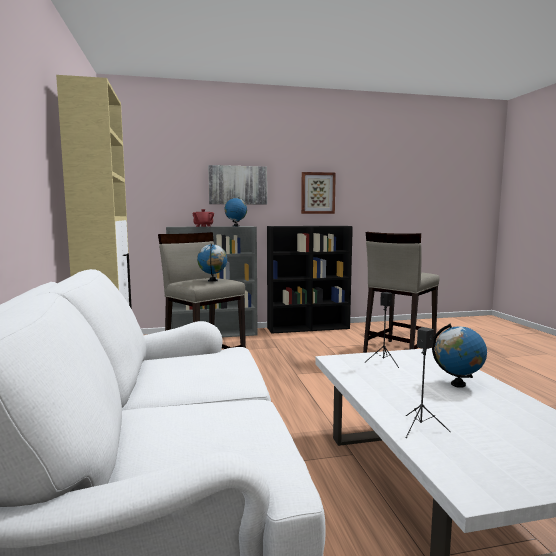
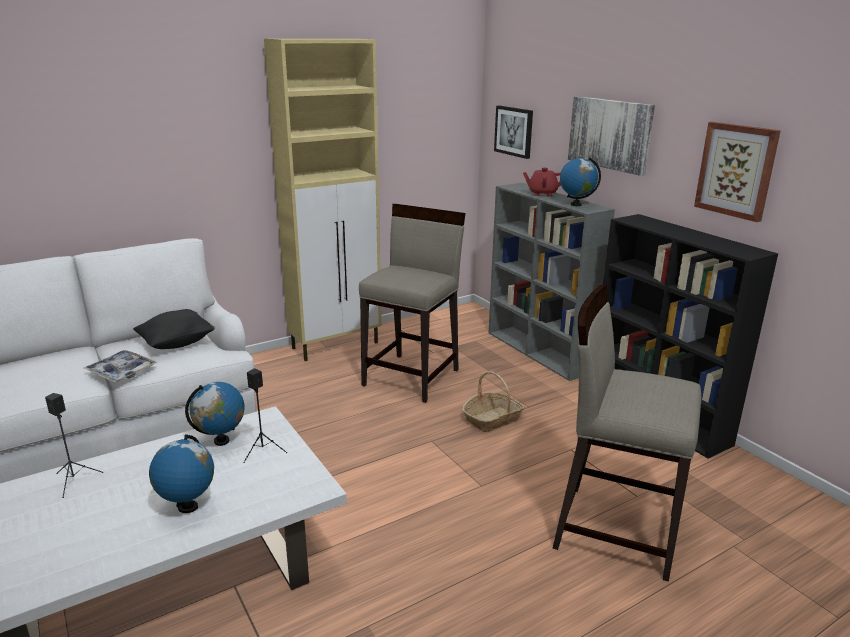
camera: 70 degrees right, 15 degrees up
(148, 193) = (514, 131): none -> picture
(187, 363) = (177, 343): none -> black pillow
(213, 280) = (404, 279): globe -> globe (221, 441)
(234, 386) = (121, 372): none -> tray
(283, 356) = (492, 419): none -> basket

